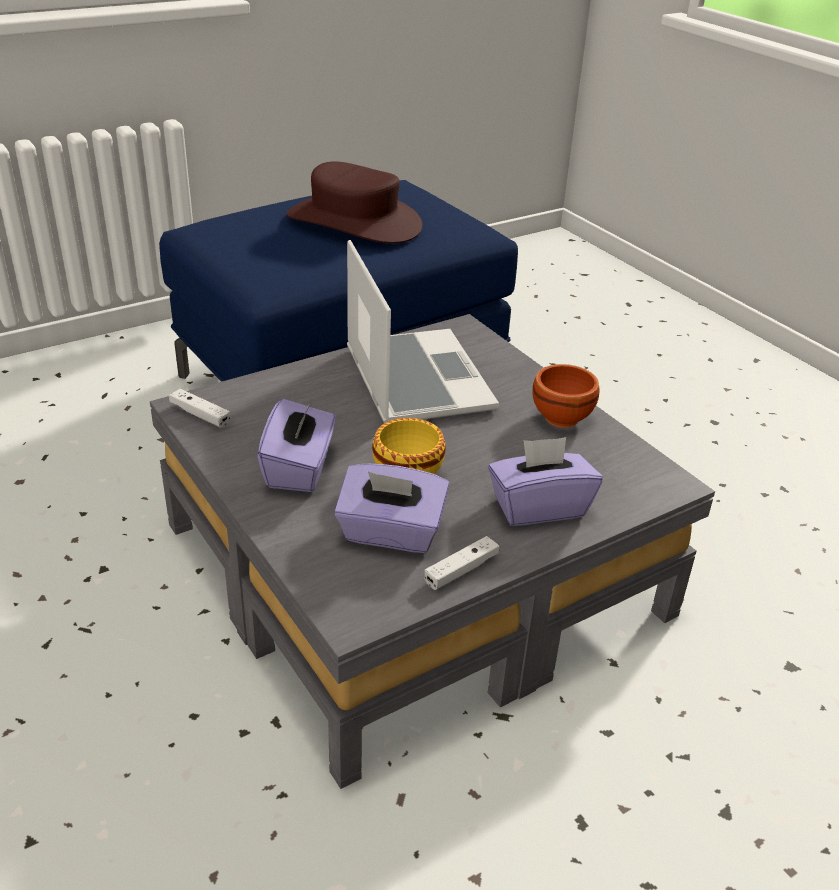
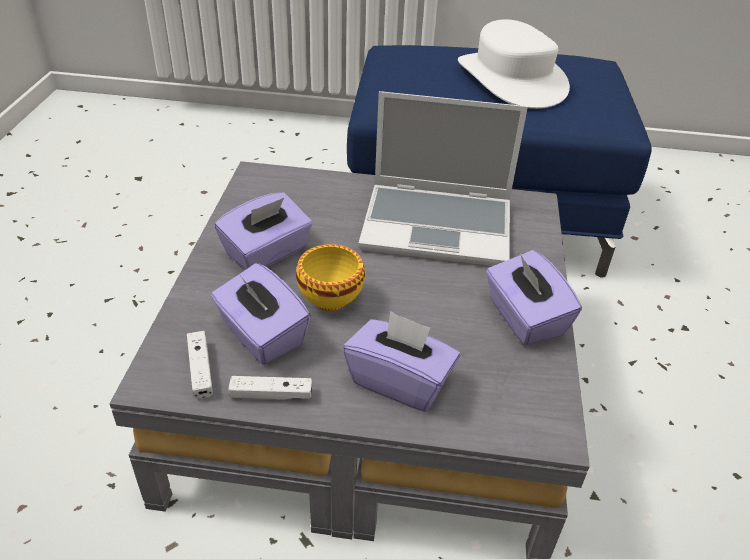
camera: 40 degrees right, 5 degrees up
(200, 415) = (256, 184): white game controller -> white game controller (200, 370)
(354, 222) = (511, 79): brown hat -> white hat
(414, 378) = (439, 226): laptop -> laptop turned 75 degrees clockwise
(563, 418) = (524, 318): brown bowl -> purple tissue box

